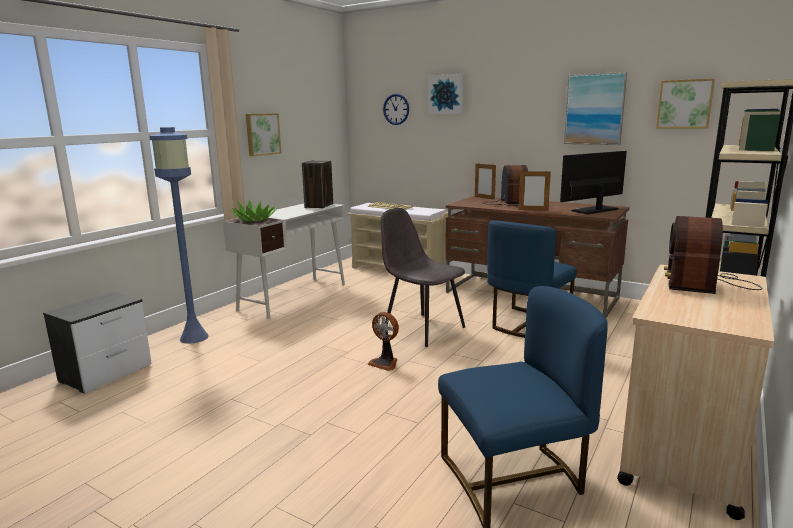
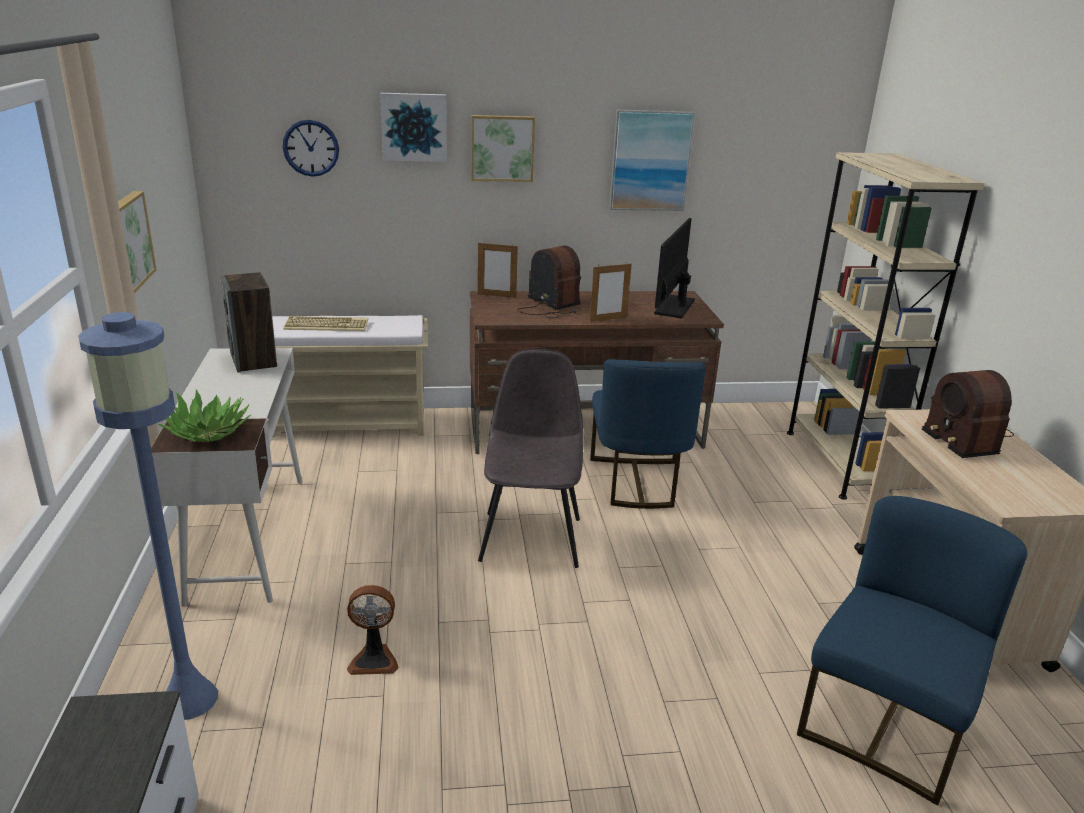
camera: 40 degrees left, 10 degrees up
(385, 363) = (562, 619): fan -> fan (374, 659)
(422, 329) = (531, 537): grey chair -> grey chair turned 90 degrees clockwise
(684, 104) = (759, 158): picture -> picture (502, 148)

